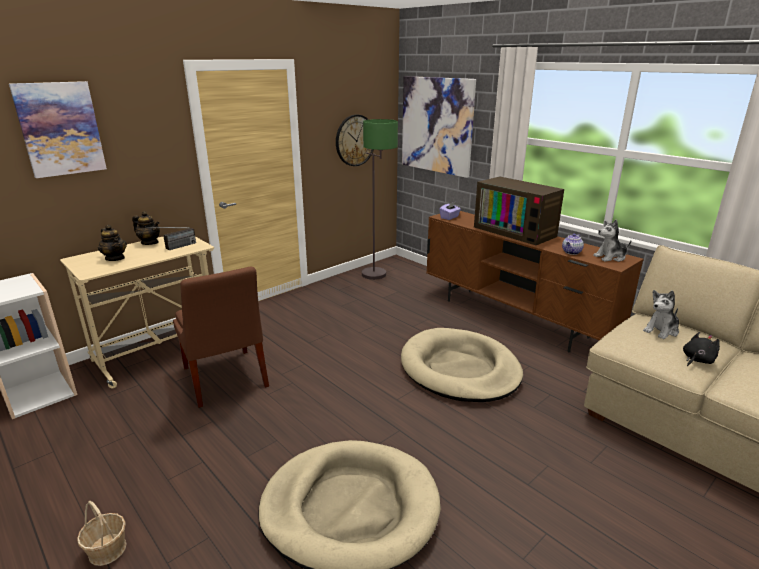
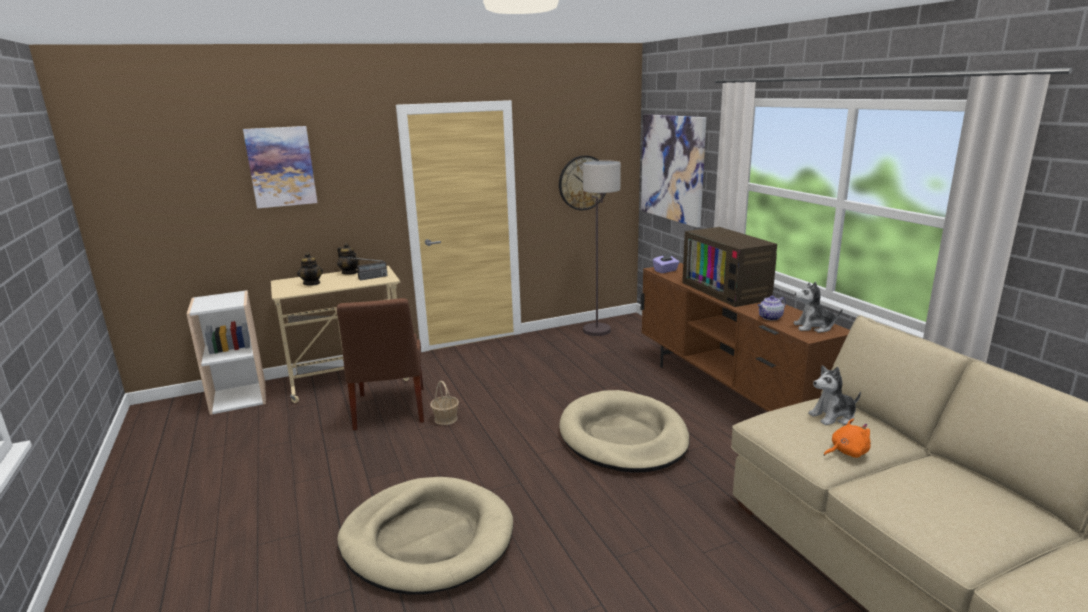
camera: 20 degrees right, 5 degrees down
(107, 549) = (221, 525): basket -> basket (446, 419)
(378, 277) = (599, 333): green floor lamp -> grey floor lamp
(697, 360) = (846, 452): black plush toy -> orange plush toy

